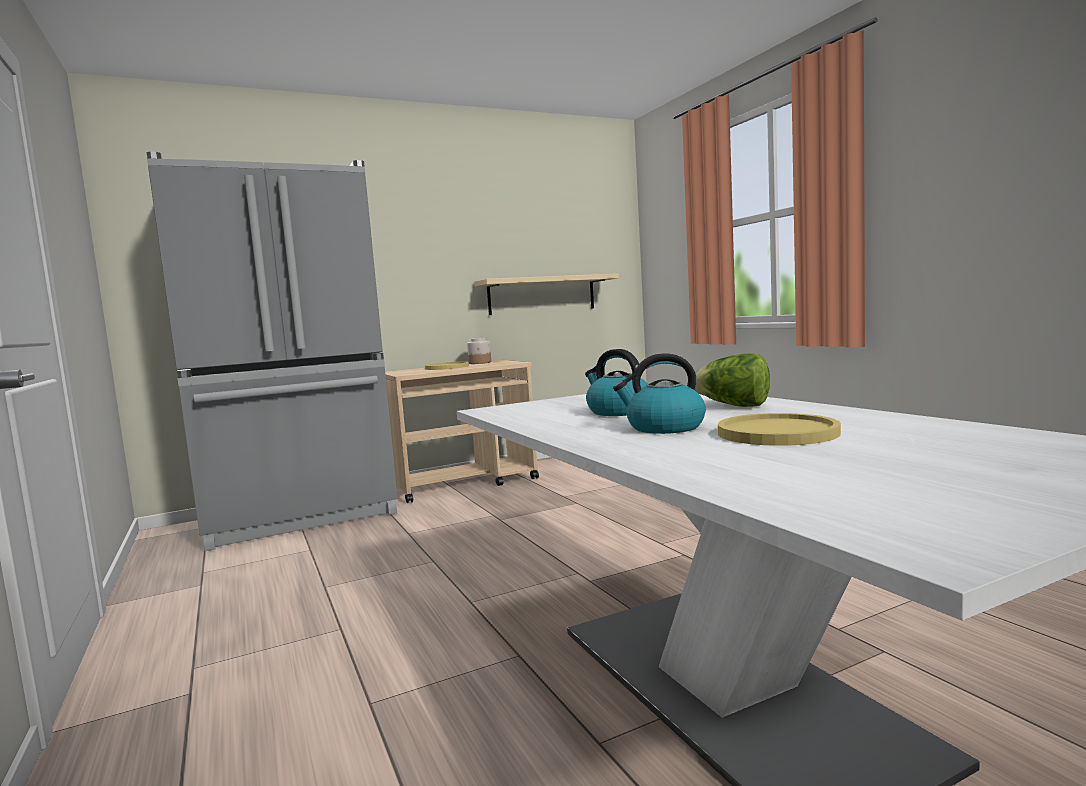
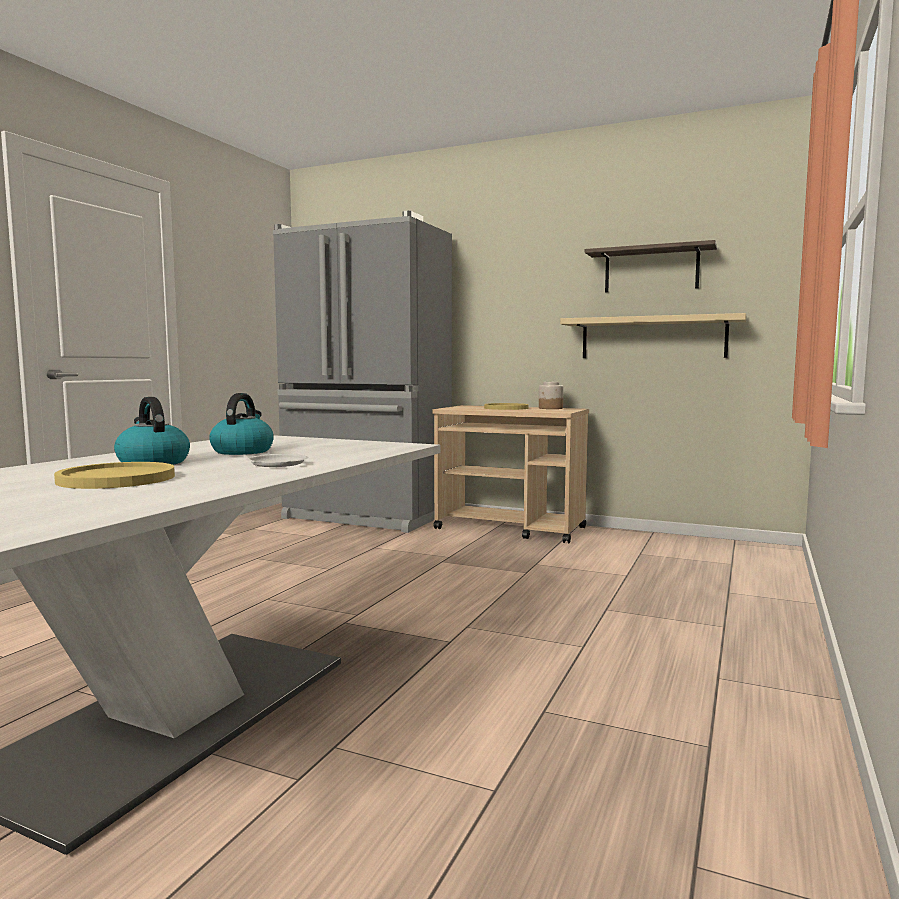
camera: 50 degrees right, 0 degrees up
(535, 238) = (651, 270): none -> shelf
(734, 406) = (277, 464): lettuce -> white plate

